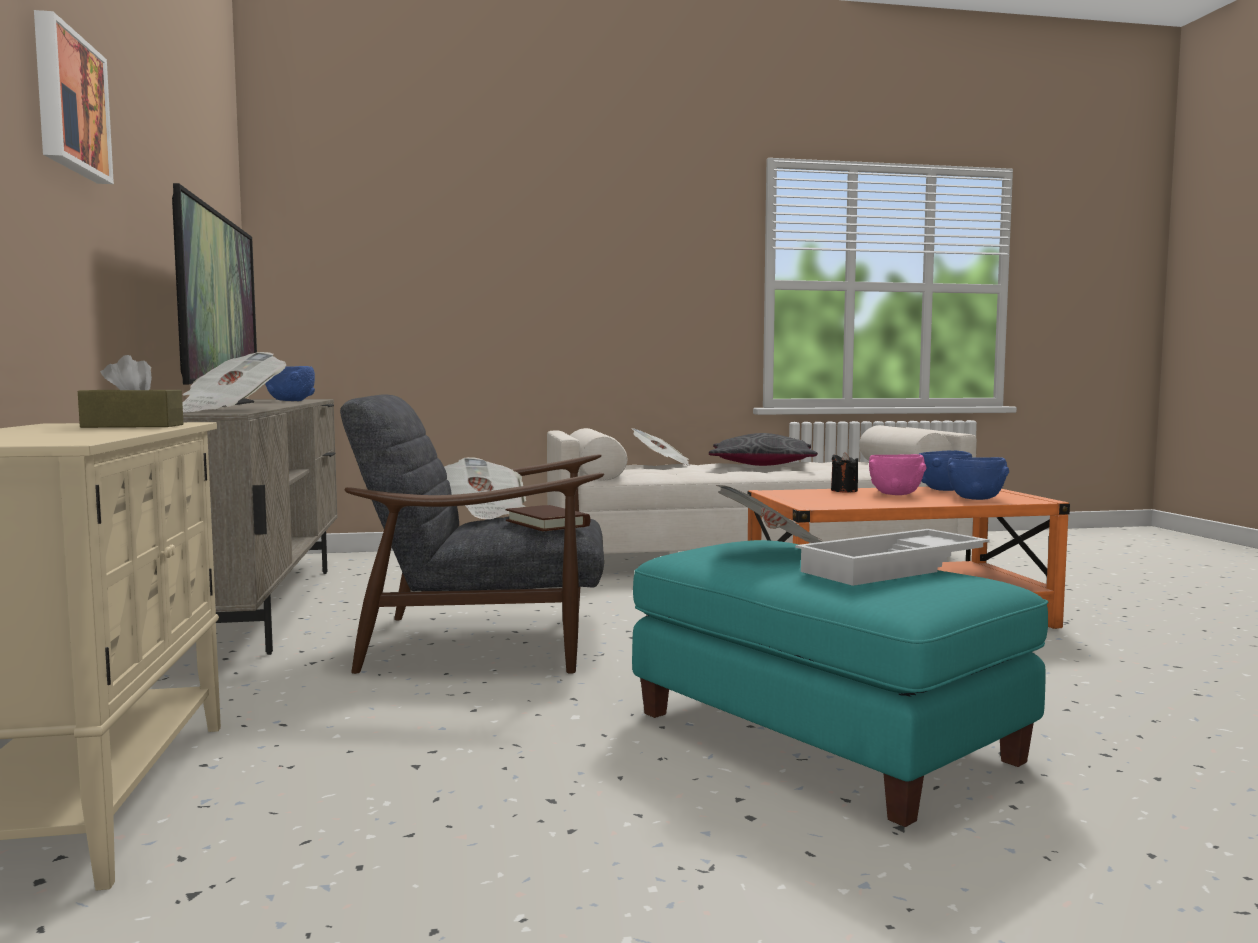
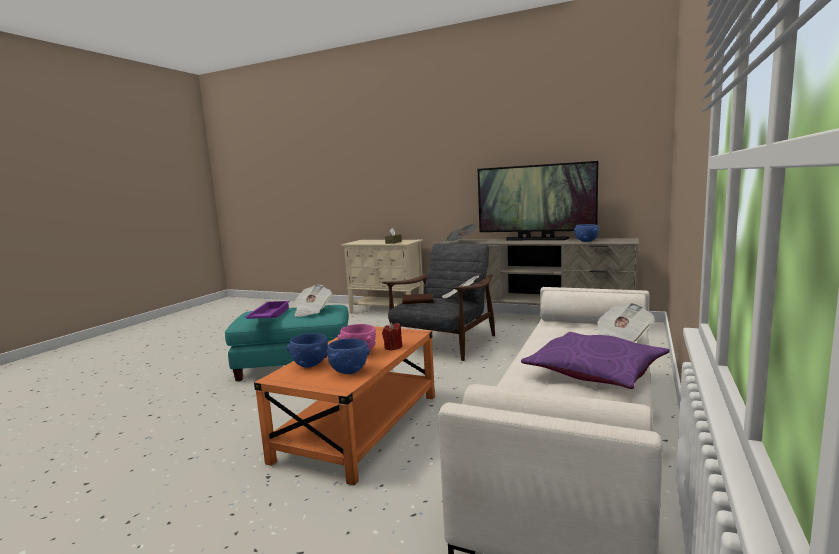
camera: 125 degrees right, 5 degrees up
(67, 103) = (448, 158): picture -> none
(761, 465) = (595, 372): grey pillow -> purple pillow
(844, 490) = (393, 347): black candle -> red candle
(894, 568) = (268, 315): white tray -> purple tray

